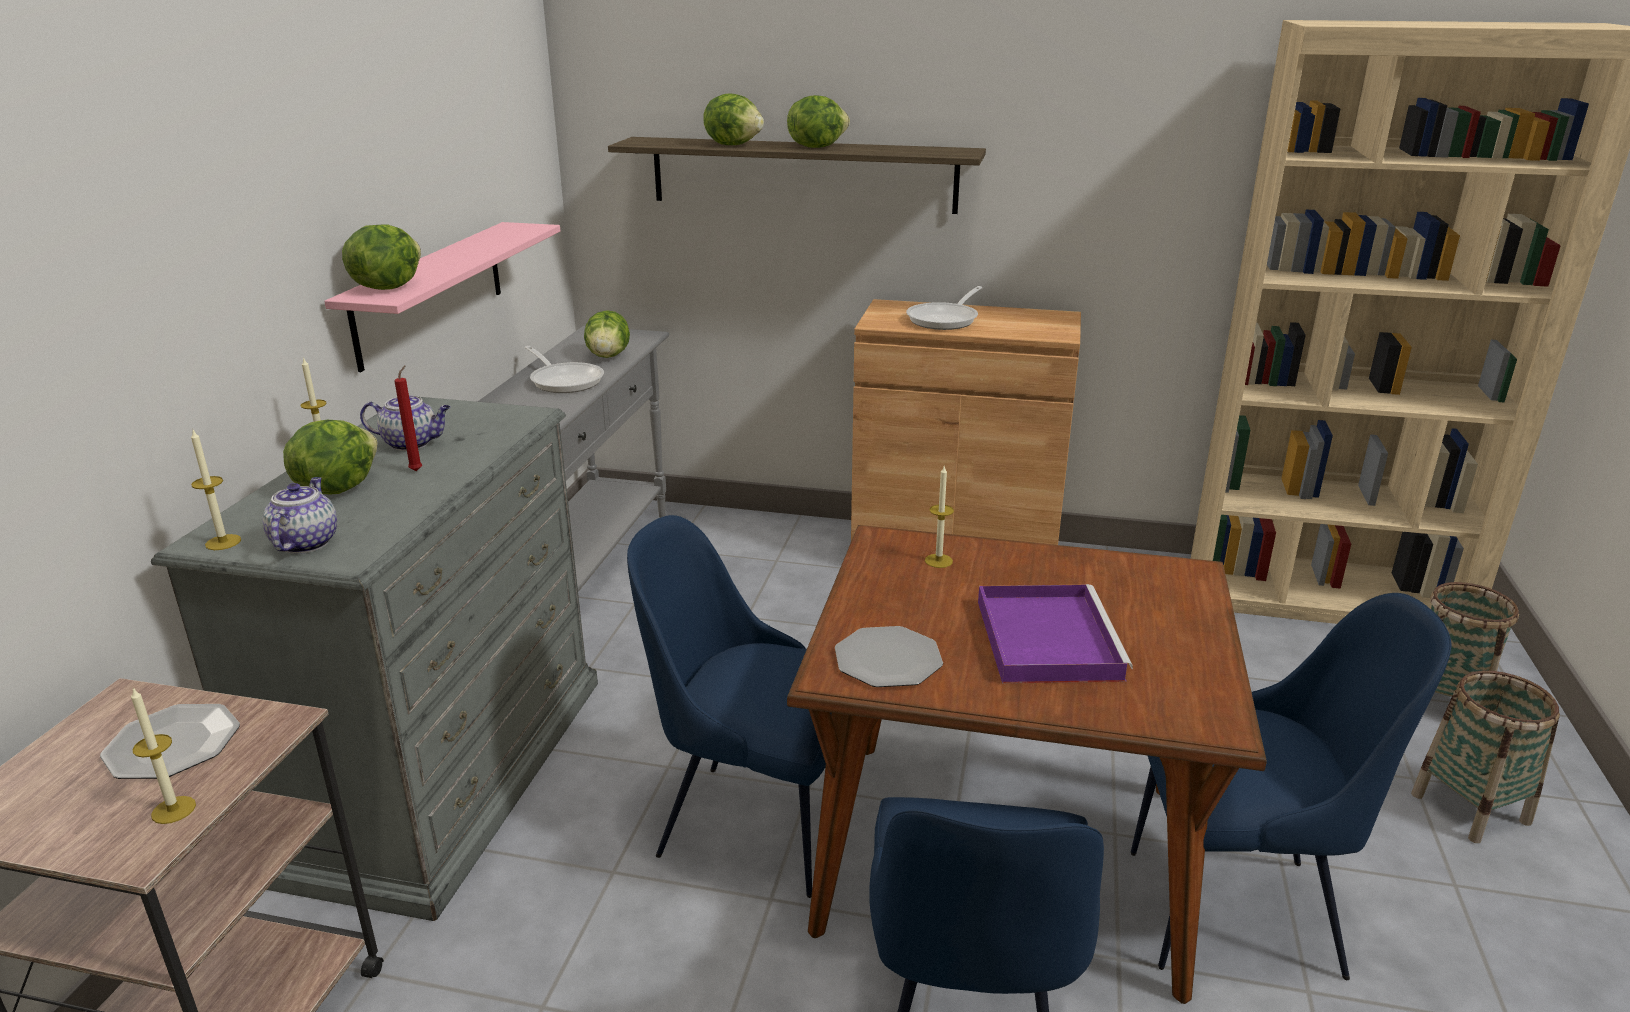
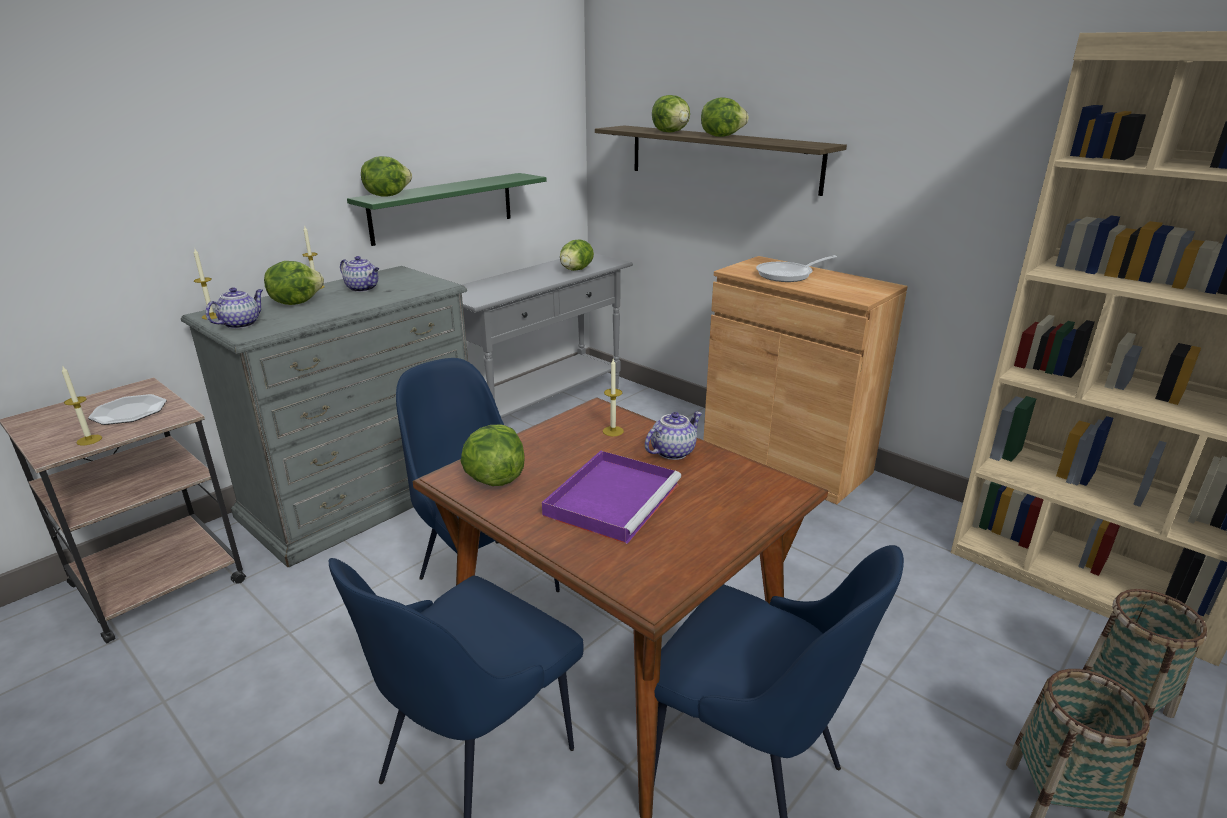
camera: 30 degrees right, 0 degrees up
(417, 470) = (343, 302): red candle -> none
(430, 292) = (443, 208): pink shelf -> green shelf
(565, 380) = (532, 279): frying pan -> none
(888, 660) = (494, 479): plate -> lettuce
(1033, 566) = (672, 452): none -> teapot

